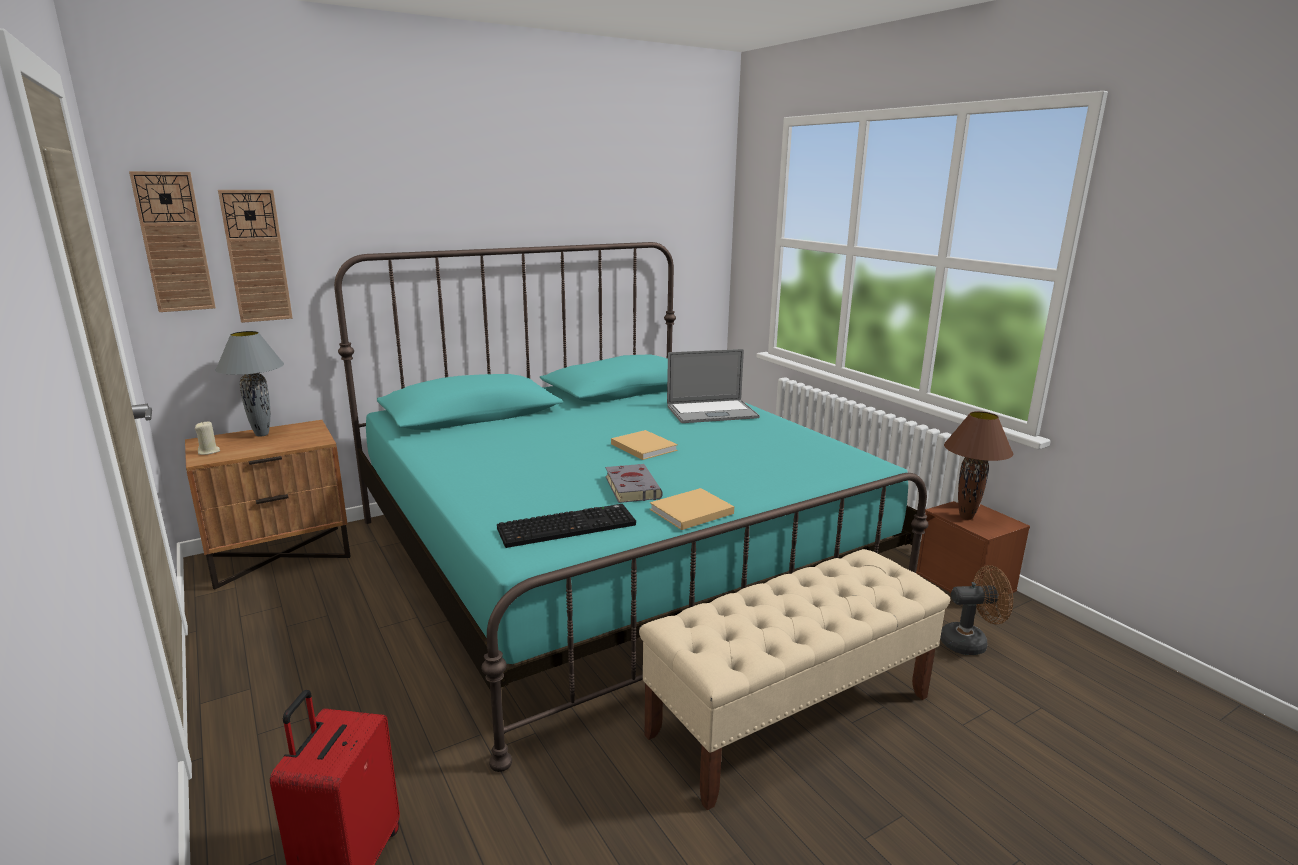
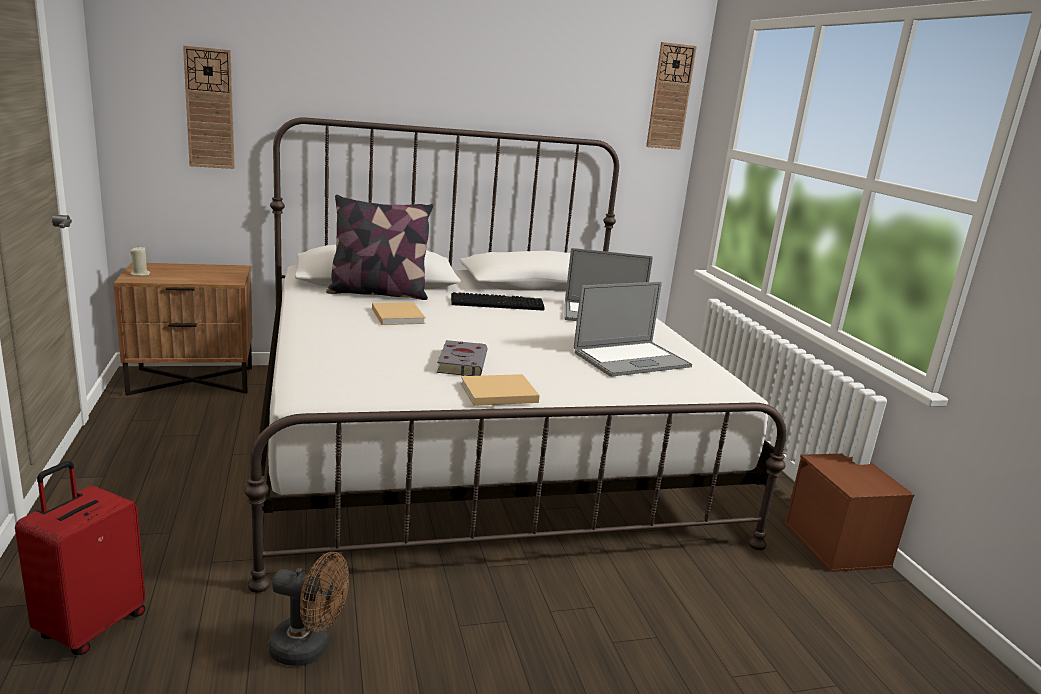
camera: 15 degrees right, 0 degrees up
(174, 242) = (142, 88): wall clock -> wall clock (670, 97)
(262, 434) = (192, 269): grey table lamp -> none
(487, 427) = (378, 293): none -> pillow
(568, 526) = (372, 382): keyboard -> keyboard (498, 303)
(612, 557) = (476, 441): turquoise bed -> white bed
(642, 446) = (506, 332): beige book -> beige book (397, 315)
(771, 452) = (631, 359): none -> laptop
(791, 715) = (555, 619): beige bench -> none
(965, 517) = (842, 470): brown table lamp -> none
(970, 642) = (798, 603): brown fan -> brown fan (309, 648)

